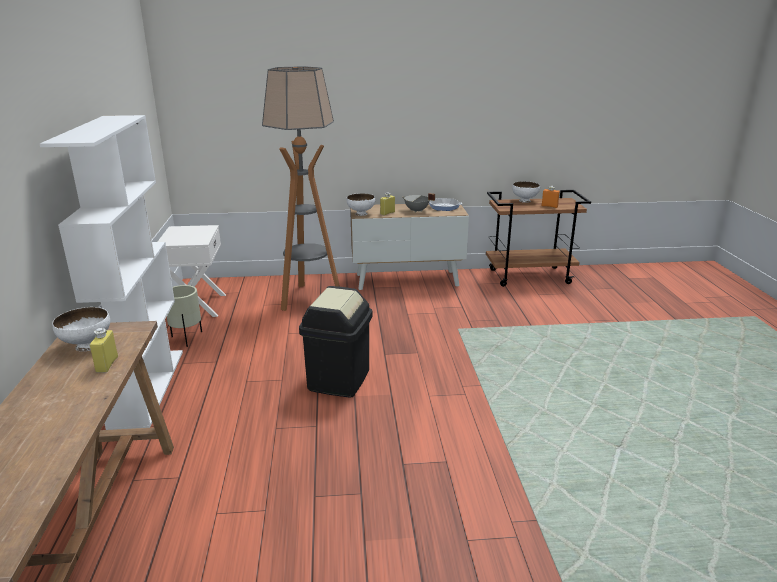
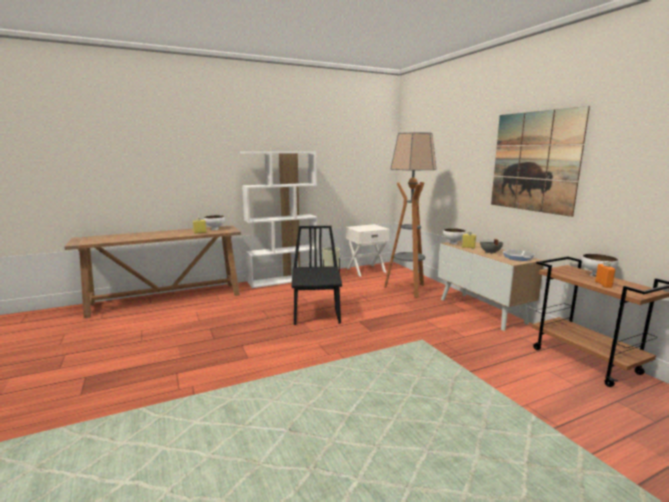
camera: 70 degrees right, 10 degrees down
(338, 380) = (317, 314): black trash can -> black chair
(436, 99) = (534, 162): none -> picture

